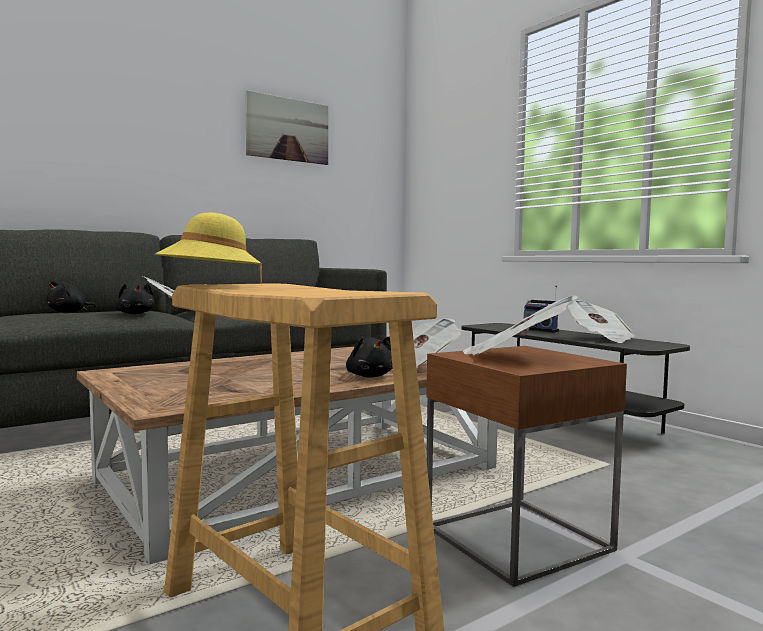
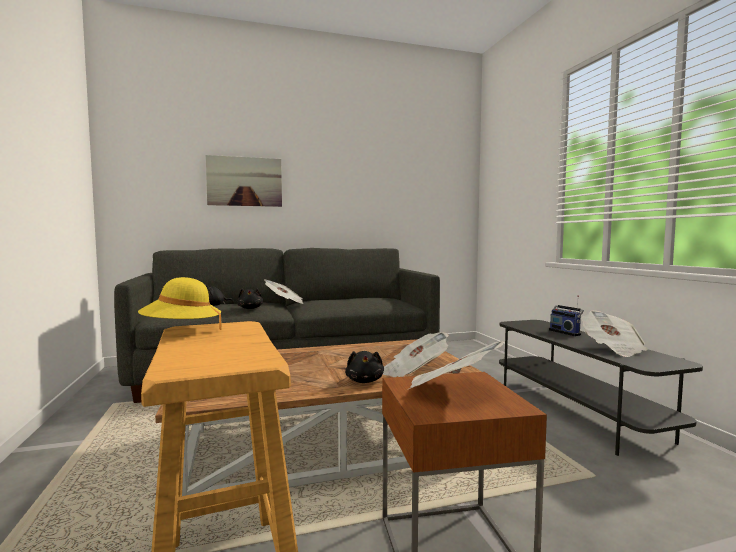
camera: 20 degrees right, 0 degrees up
(288, 129) = (381, 167): picture -> picture (244, 181)

